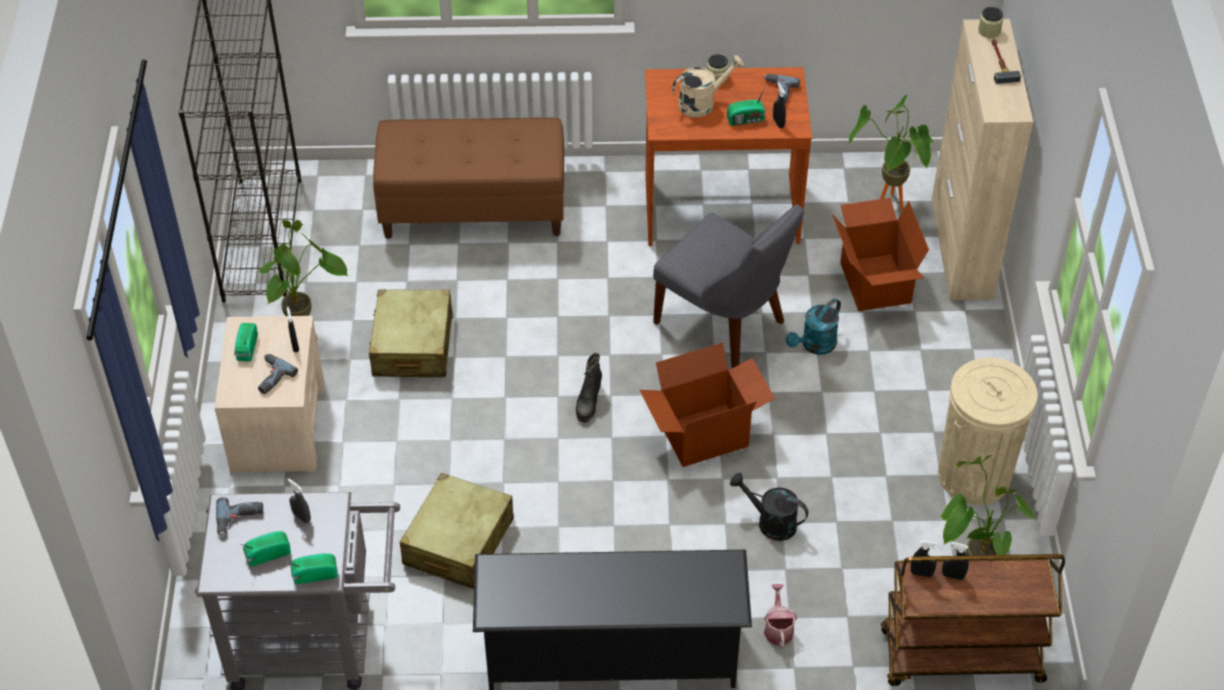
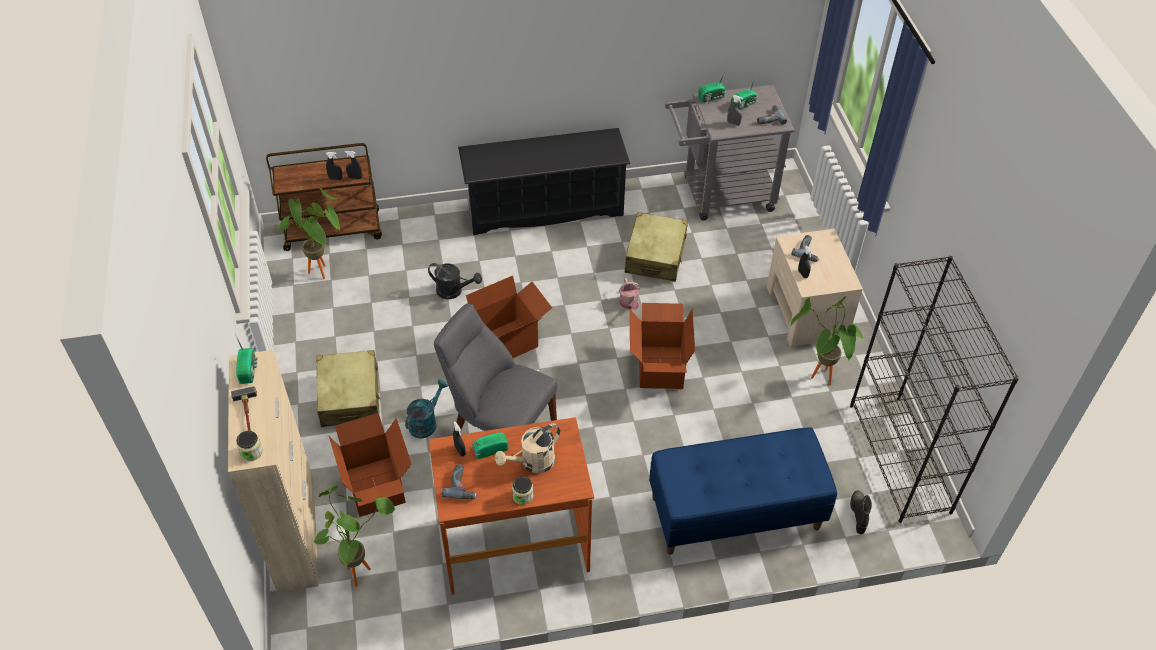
camera: 170 degrees right, 0 degrees up
(246, 348) = (835, 268): radio -> radio (248, 369)
(412, 345) = (737, 381): beige suitcase -> beige suitcase (350, 396)
(474, 209) = (734, 513): brown bench -> blue bench
(506, 376) = (659, 367): none -> cardboard box
(588, 402) = (593, 355): black boot -> black boot (859, 514)
(778, 628) = (445, 232): watering can -> watering can (629, 304)
(974, 475) = (310, 338): beige trash can -> none

